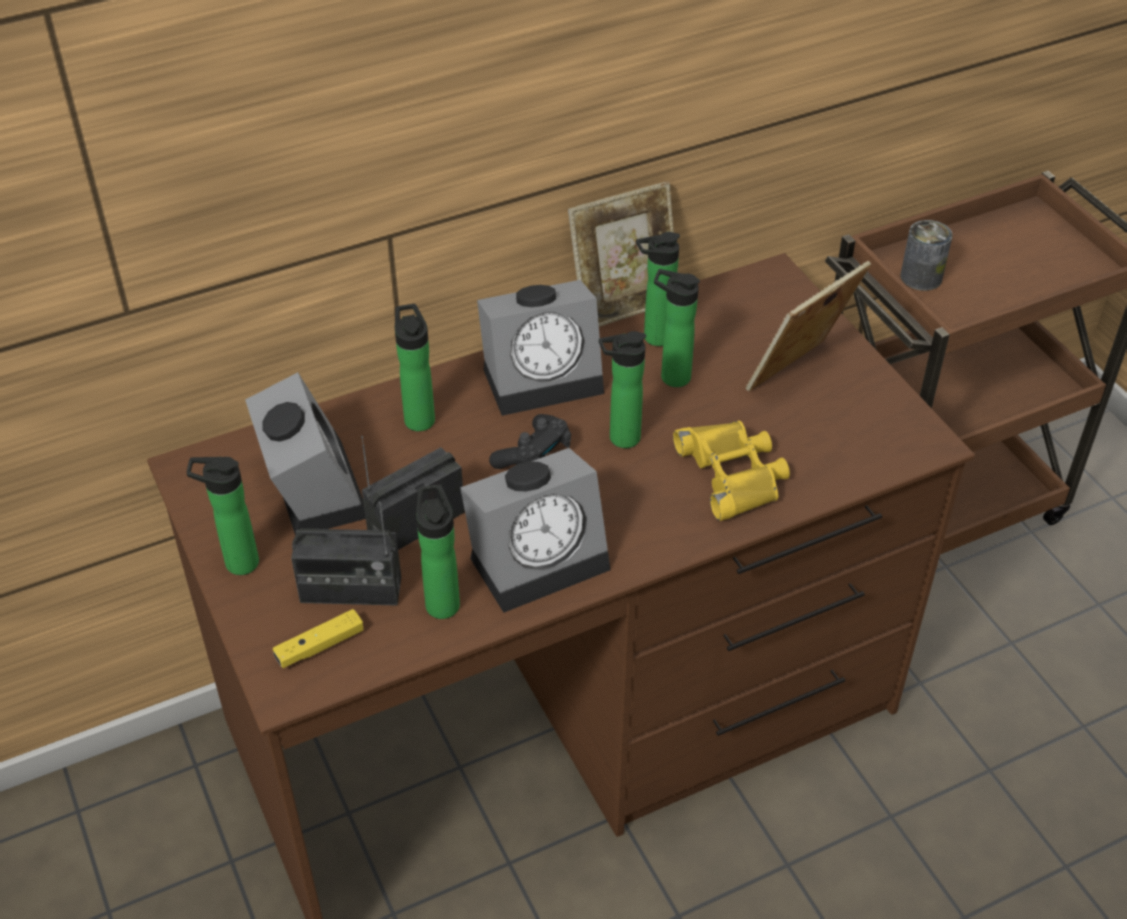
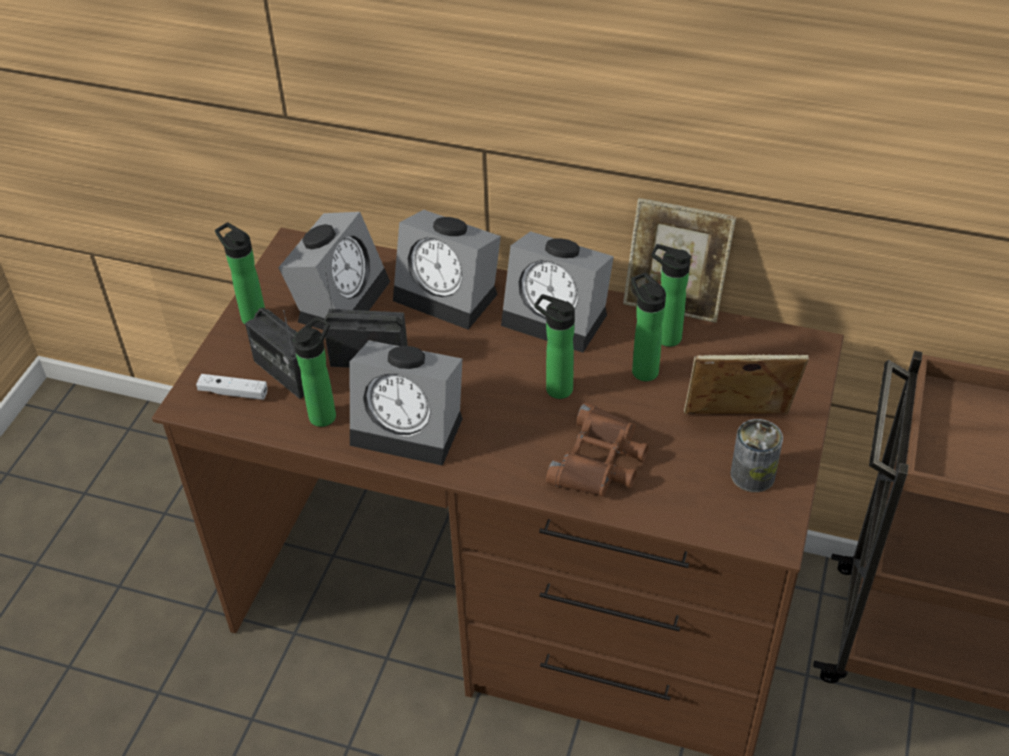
camera: 45 degrees right, 0 degrees up
(320, 646) = (233, 392): yellow game controller -> white game controller
(418, 417) = (450, 295): bottle -> alarm clock
(534, 455) = (488, 363): black game controller -> none
(733, 474) = (600, 460): yellow binoculars -> brown binoculars
(921, 277) = (958, 422): can -> can (752, 475)

